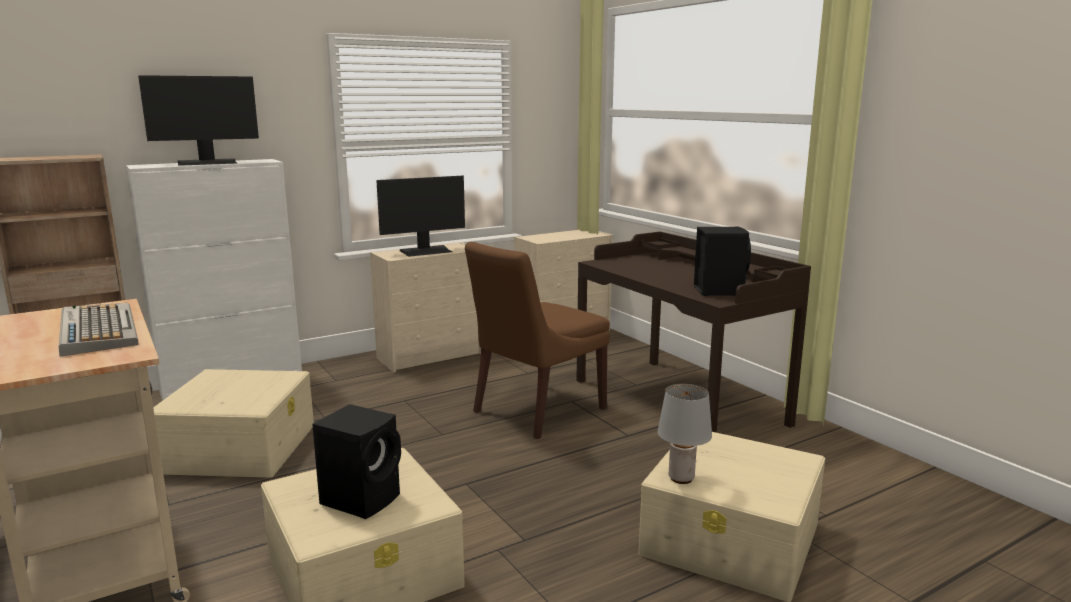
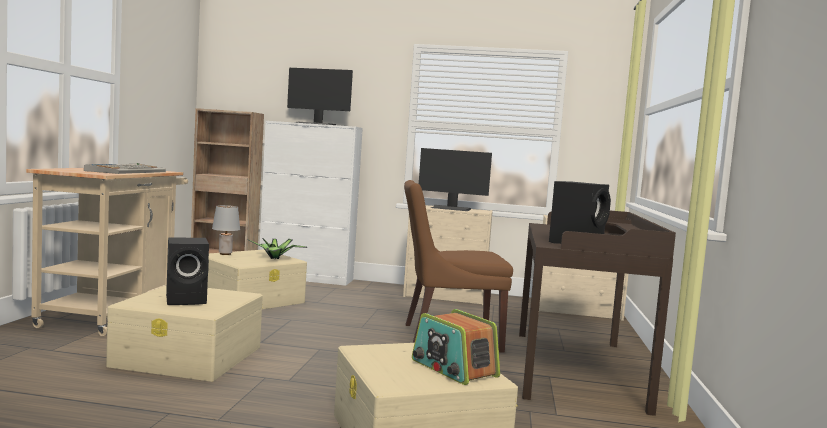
camera: 40 degrees right, 10 degrees down
(267, 381) = (276, 258): none -> potted plant
(682, 478) = (367, 352): grey table lamp -> grey table lamp (225, 254)
(764, 461) = (453, 368): none -> radio

